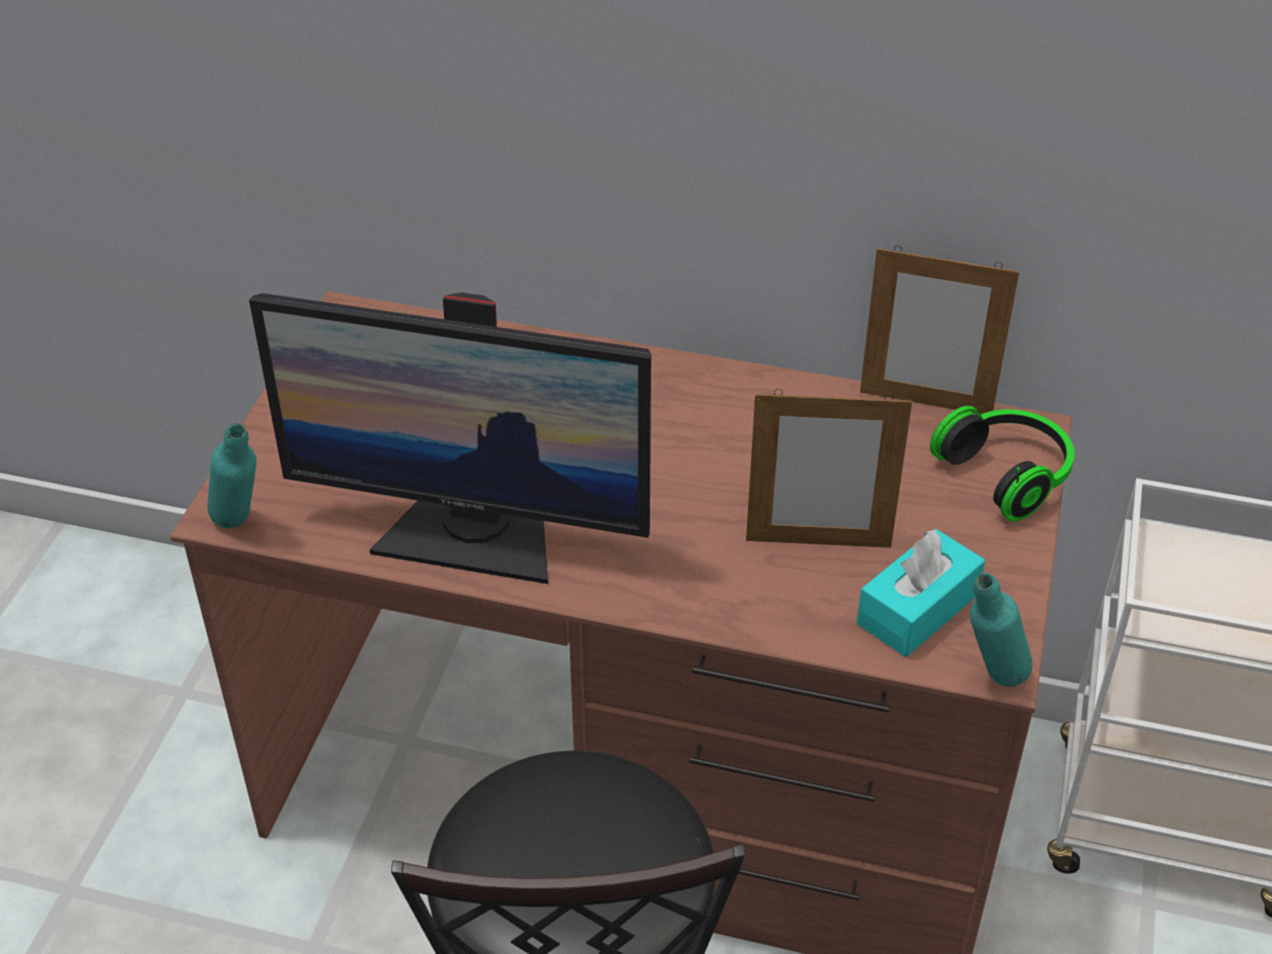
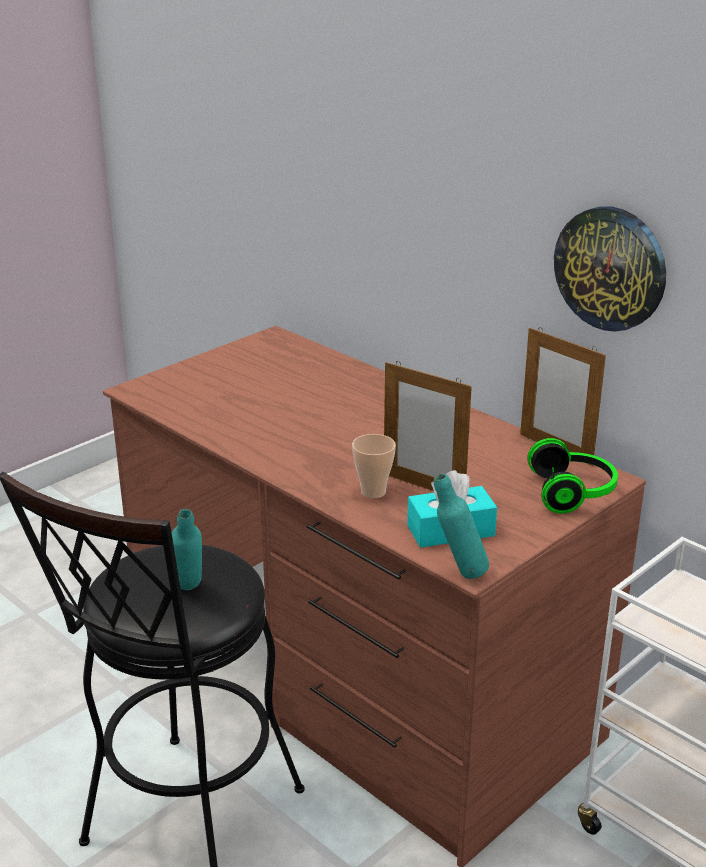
camera: 30 degrees right, 15 degrees down
(242, 528) = (137, 396): turquoise bottle -> turquoise bottle (189, 592)
(472, 535) = (241, 430): monitor -> none
(761, 581) = (373, 492): none -> cup
(1006, 143) = (610, 268): none -> wall clock

